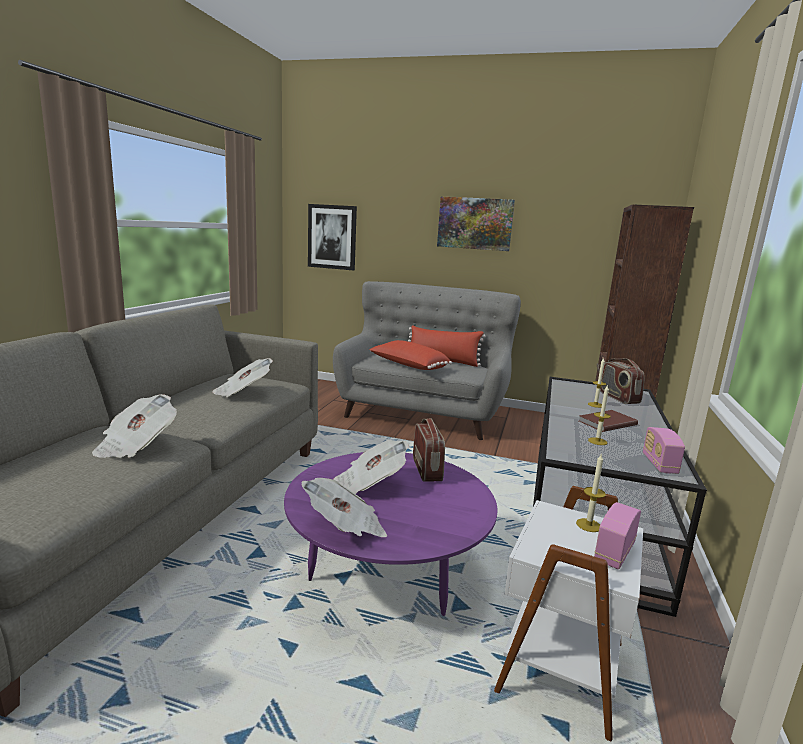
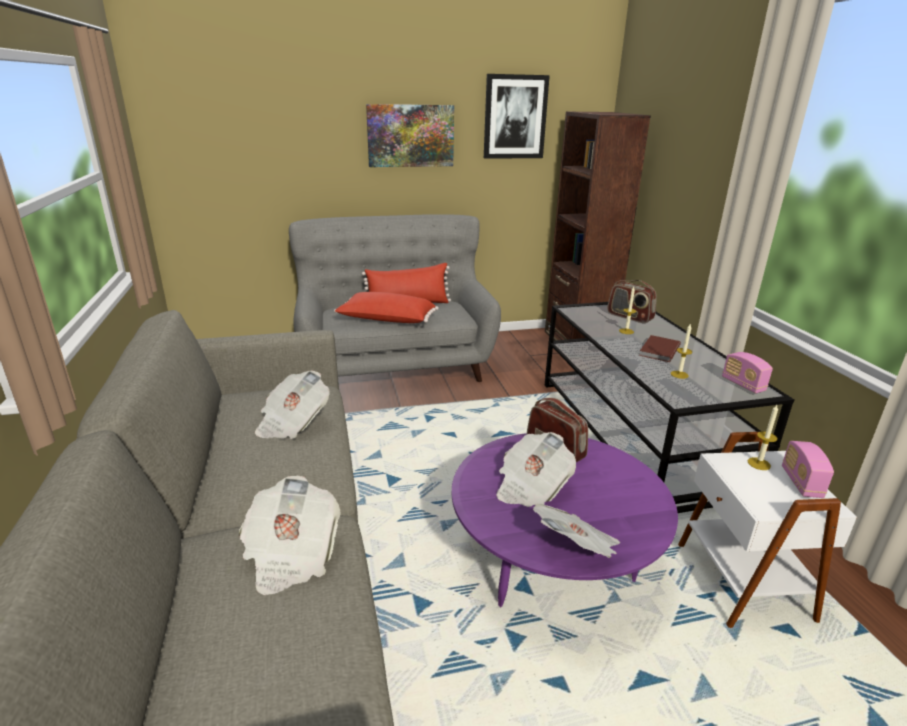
camera: 30 degrees left, 10 degrees up
(332, 237) = (221, 165): picture -> picture (515, 117)

